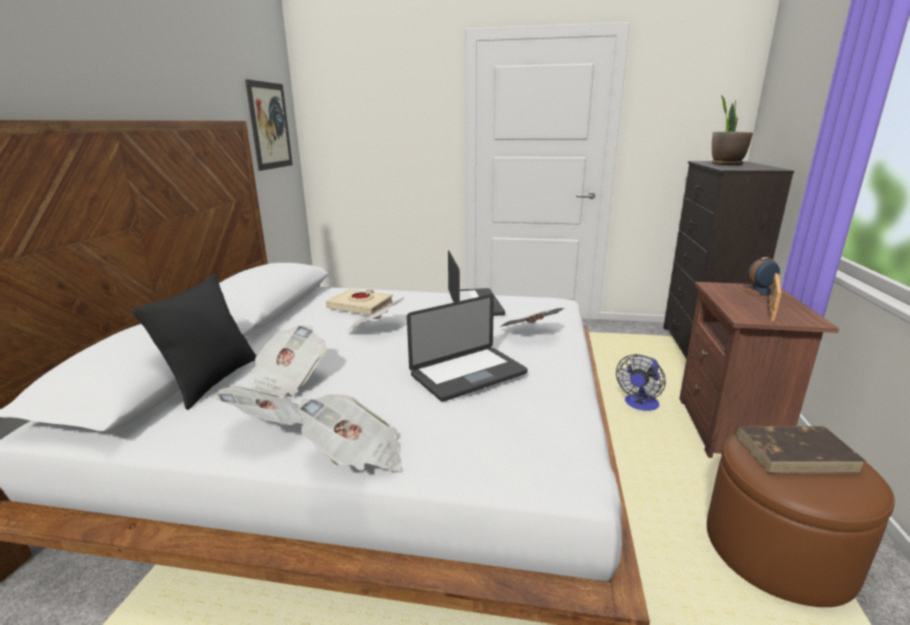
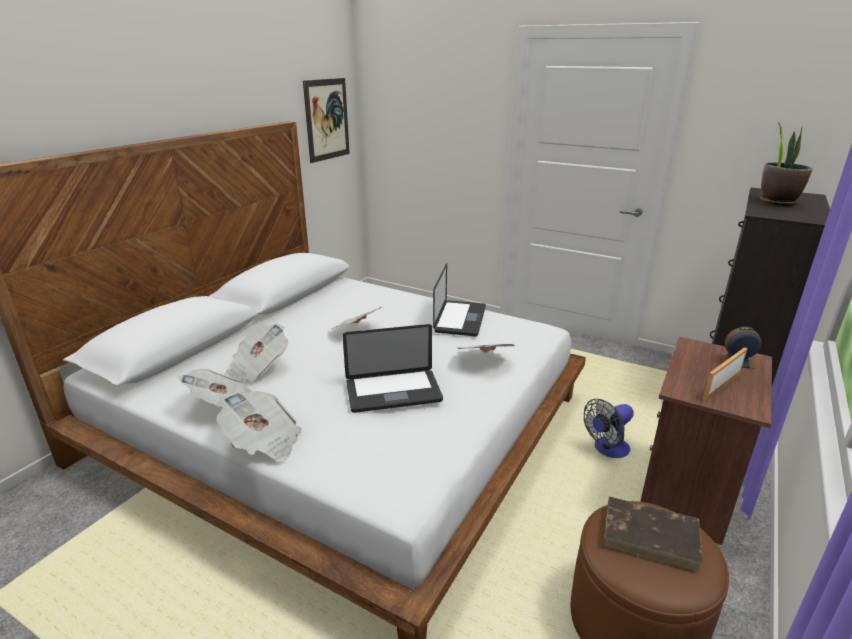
camera: 20 degrees right, 5 degrees up
(213, 380) = (210, 356): black pillow -> none
(360, 306) = (360, 305): beige book -> none

